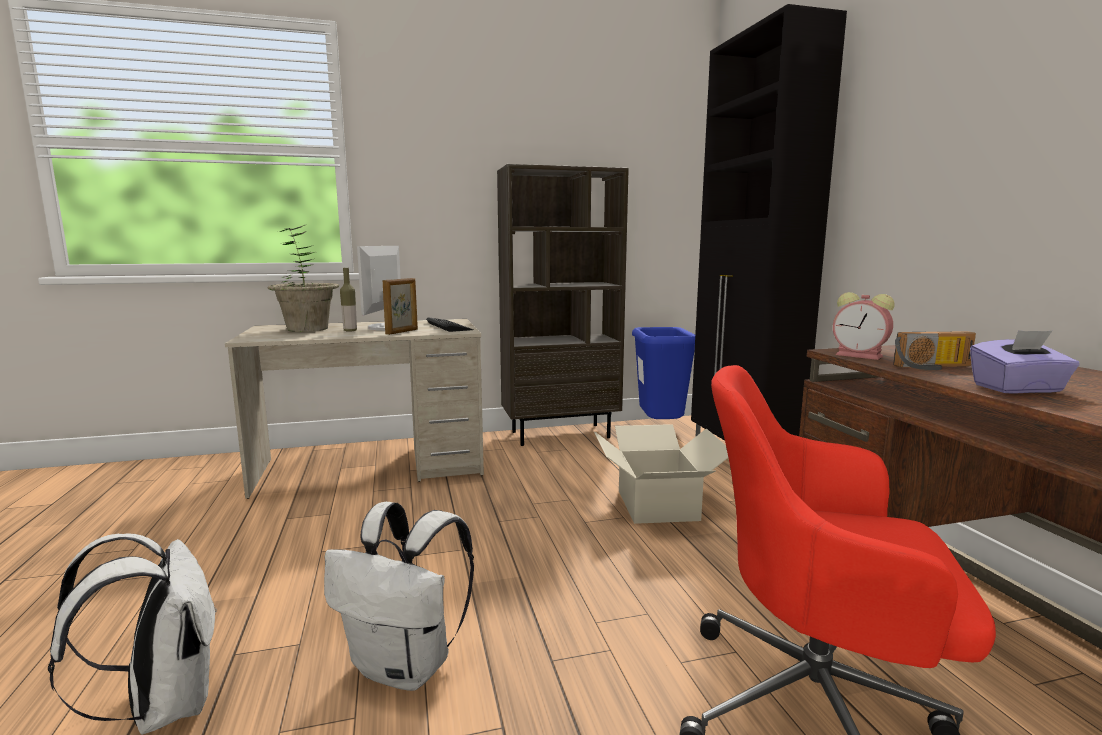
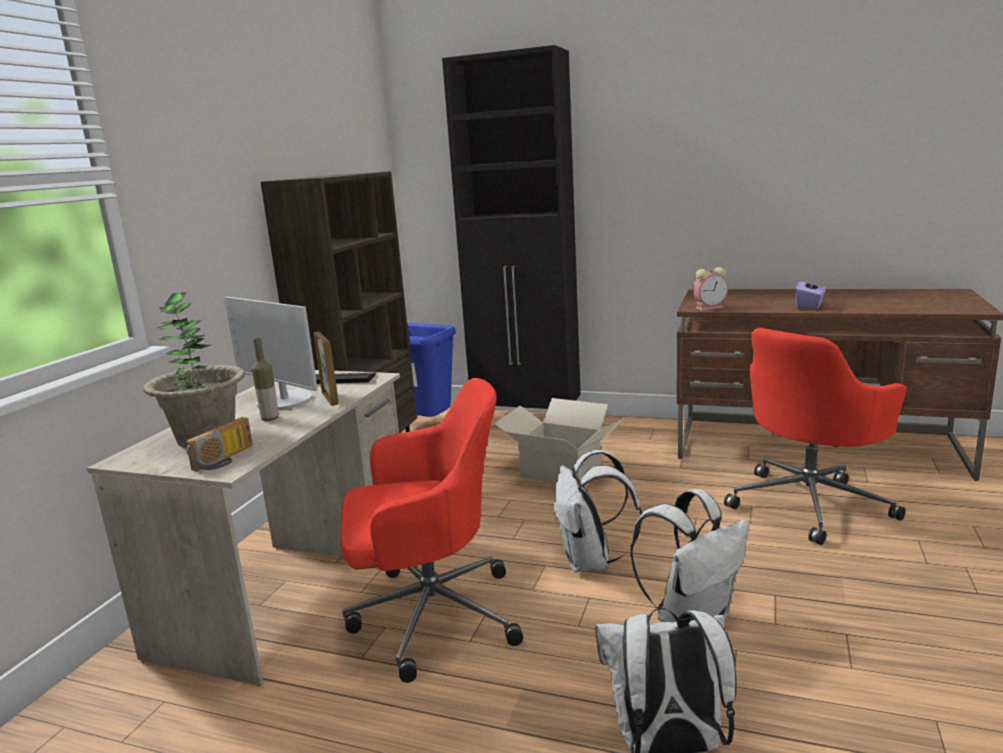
camera: 55 degrees left, 5 degrees up
(351, 525) = (430, 616): none -> red office chair
(485, 571) = (591, 562): none -> white backpack
(934, 367) = (753, 305): radio -> radio (226, 460)

